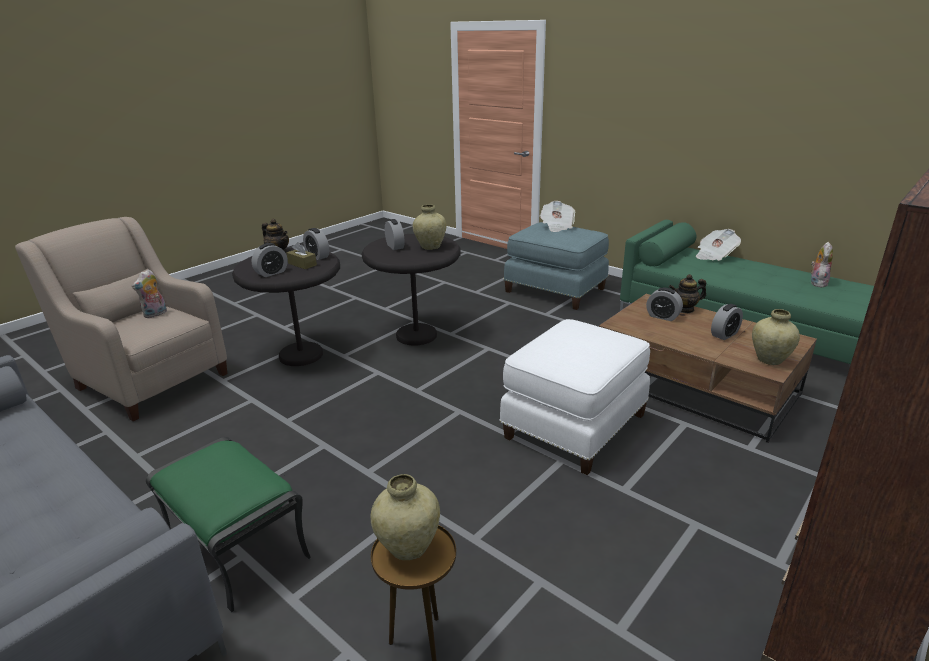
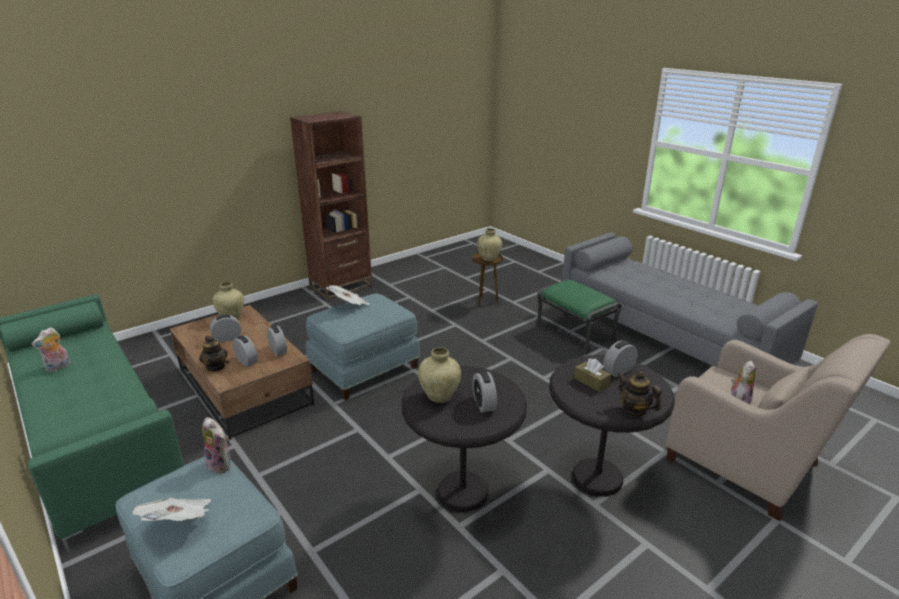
camera: 170 degrees left, 0 degrees up
(317, 256) = (579, 396): alarm clock -> alarm clock (278, 350)
(566, 244) = (221, 464): none -> plush toy
(573, 425) = (365, 369): white ottoman -> blue ottoman
(684, 309) = (216, 367): teapot -> teapot turned 60 degrees clockwise
(714, 255) = (60, 428): newspaper -> newspaper (349, 305)

